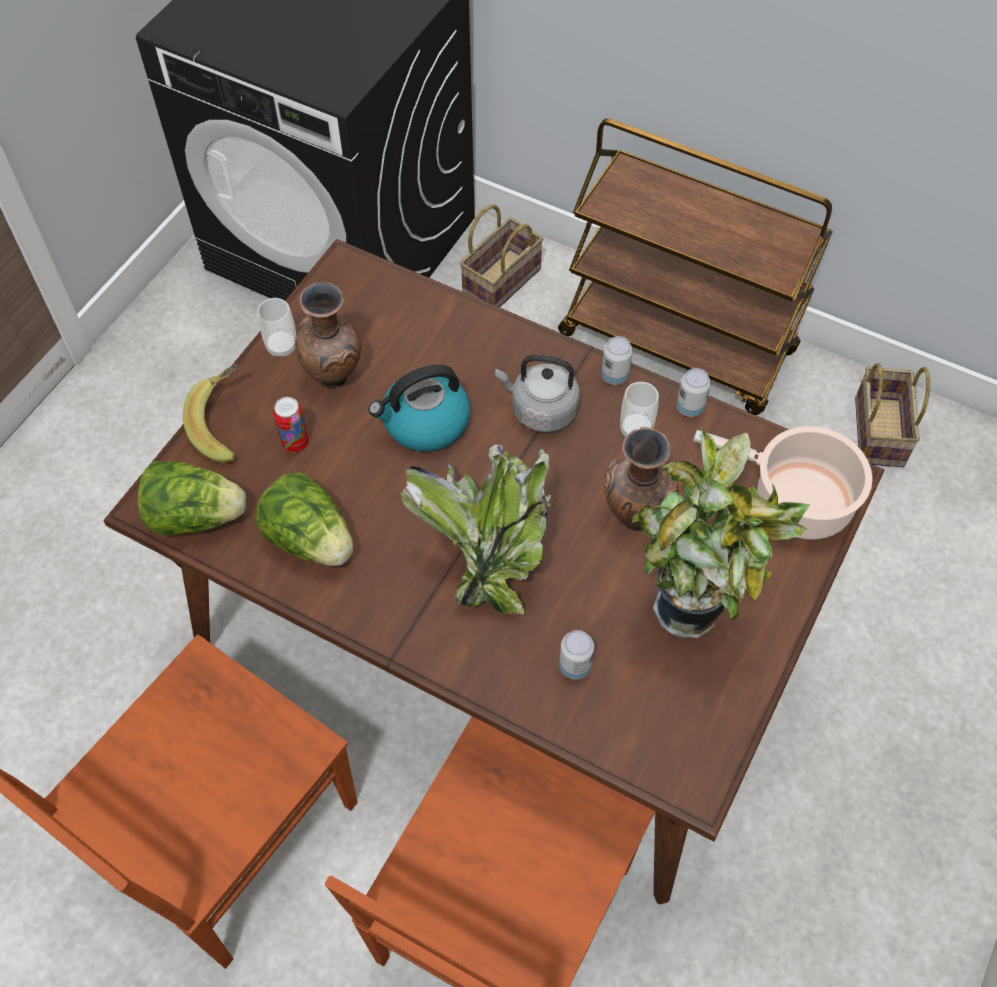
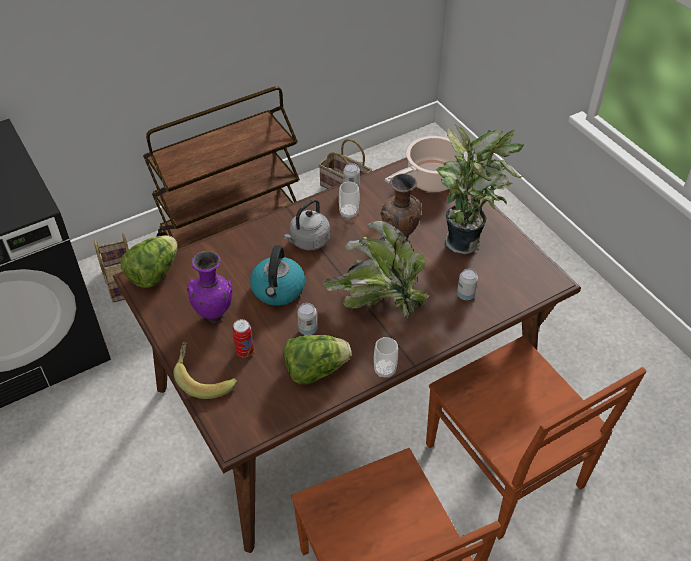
camera: 60 degrees left, 10 degrees down
(195, 516) = (258, 418): lettuce -> lettuce (153, 273)
(282, 346) = (170, 330): cup -> cup (385, 370)
(335, 378) = (215, 315): brown vase -> purple vase
(614, 376) = (310, 205): can -> can (307, 329)

